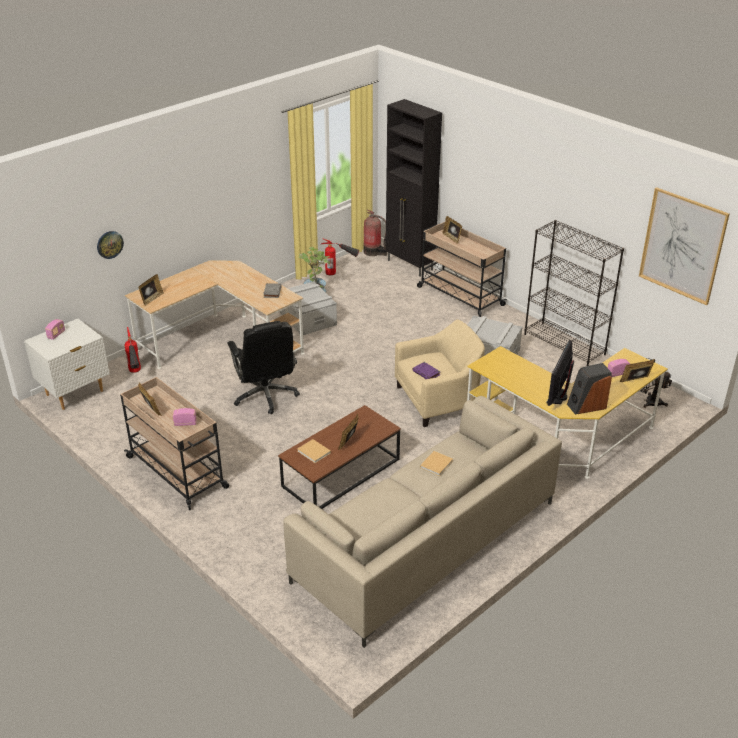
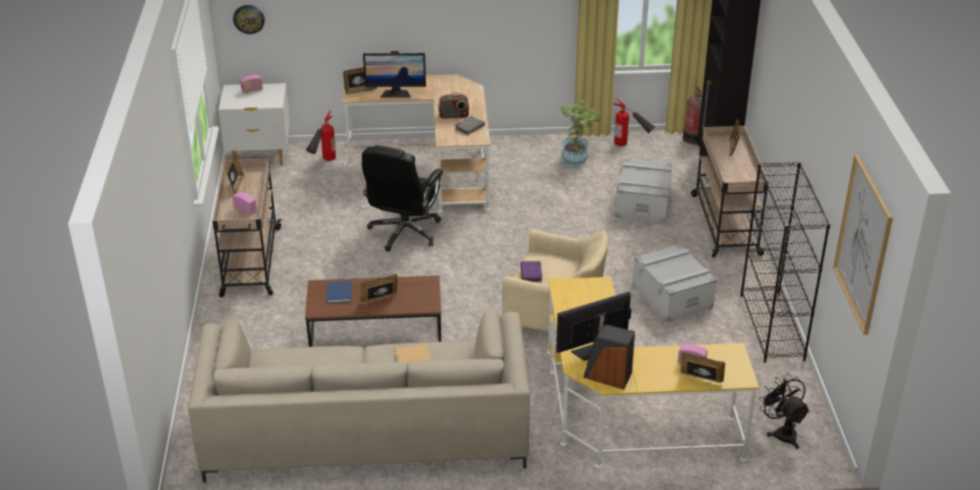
camera: 40 degrees right, 0 degrees up
(109, 244) = (333, 19): wall clock -> wall clock (249, 19)
(183, 290) = (396, 93): none -> monitor
(249, 289) = (453, 116): none -> radio
(308, 319) = (537, 179): grey storage box -> grey storage box (643, 203)
(314, 452) = (339, 294): beige book -> blue book

